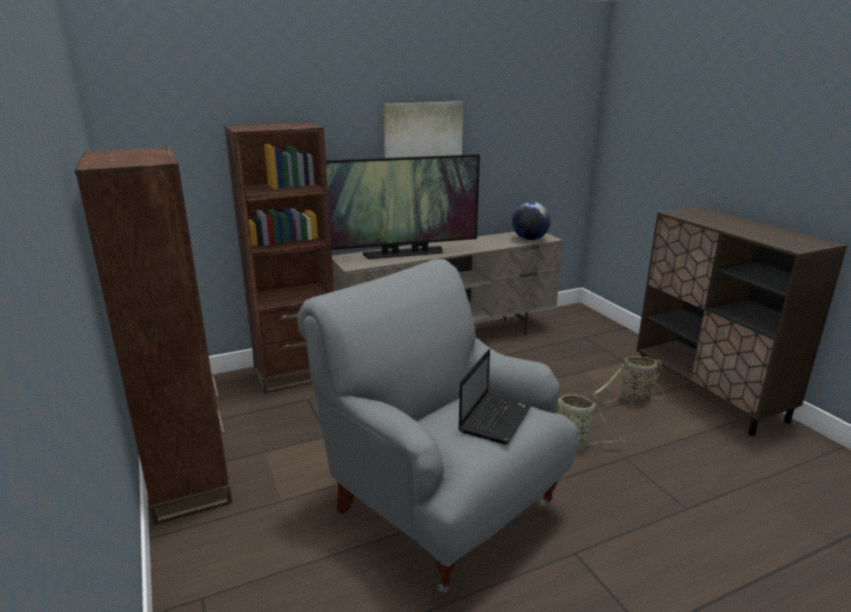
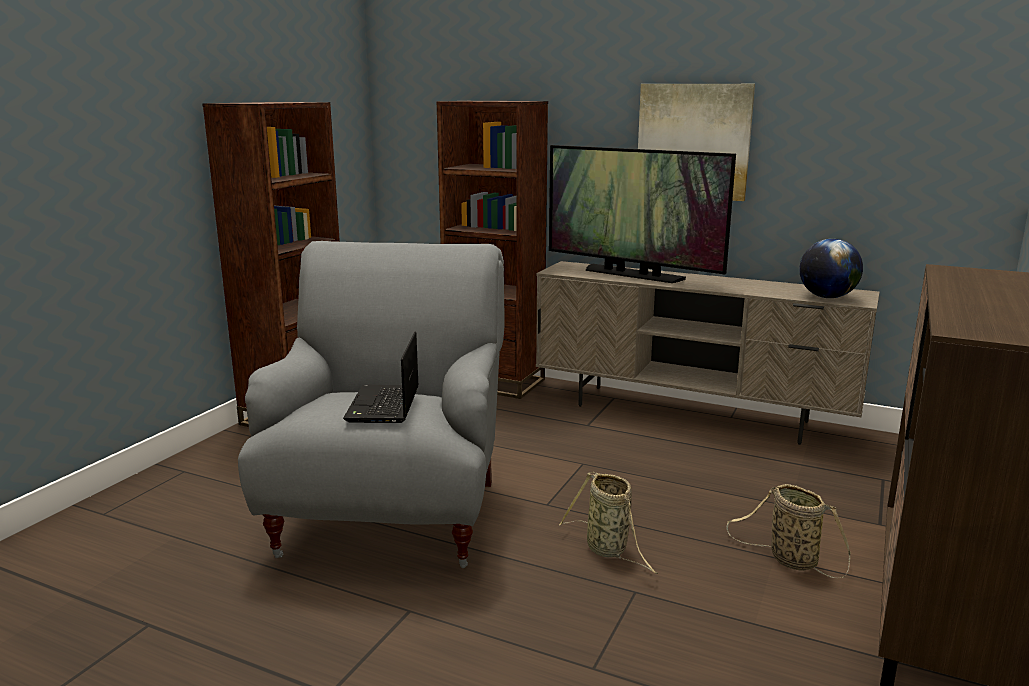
camera: 50 degrees right, 5 degrees down
(496, 417) = (384, 406): laptop -> laptop turned 105 degrees clockwise

